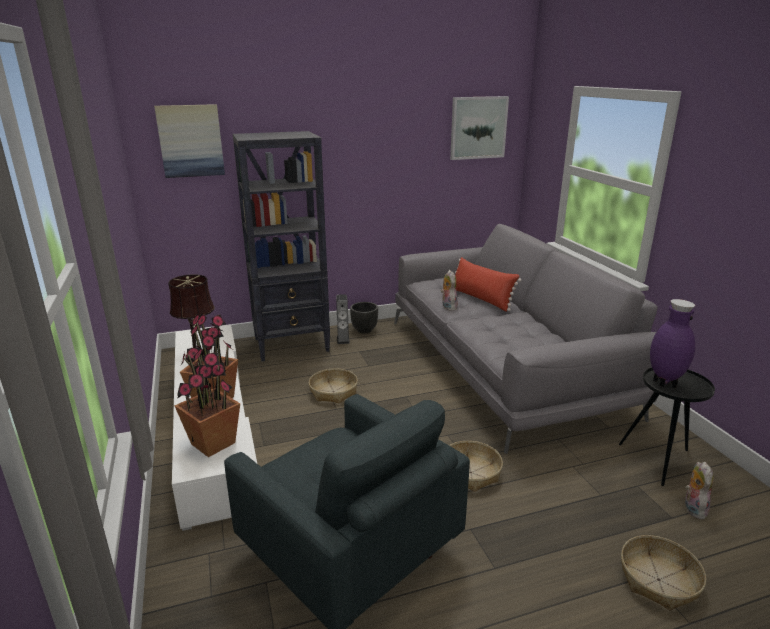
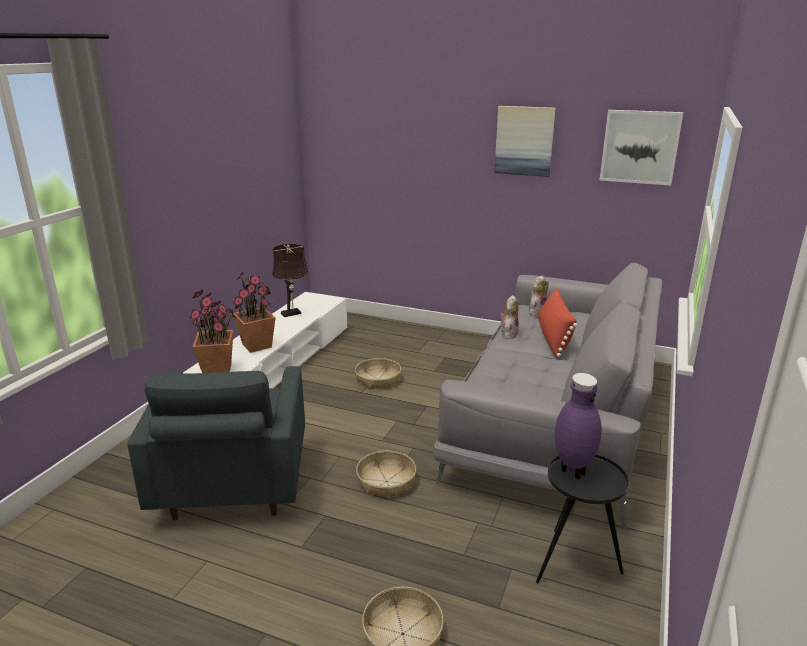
camera: 40 degrees right, 0 degrees up
(190, 141) = (347, 133): picture -> picture (524, 141)
(292, 345) = (401, 333): black bookcase -> none
(343, 339) = (446, 343): speaker -> none
(364, 330) = (475, 342): black planter -> none
(692, 508) = (533, 614): plush toy -> plush toy (536, 312)

